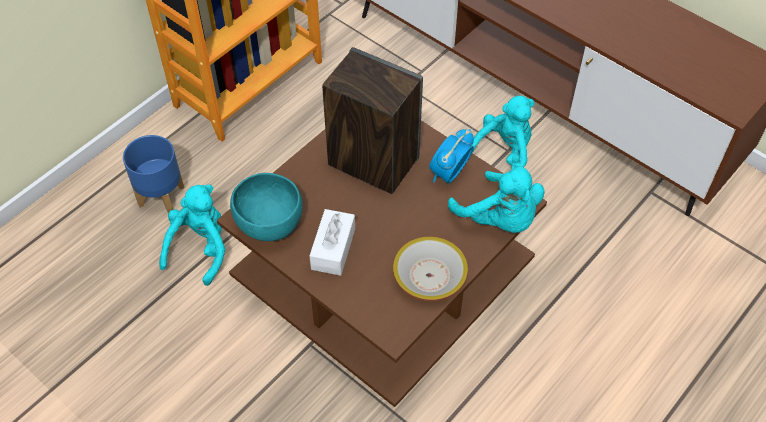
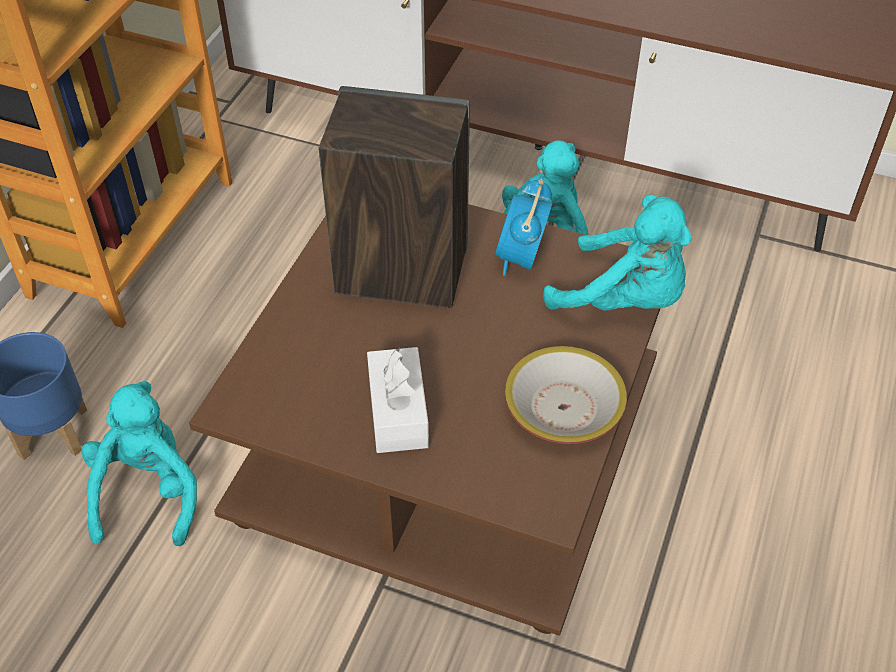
camera: 20 degrees left, 5 degrees down
(270, 226) = (282, 407): turquoise bowl -> none

